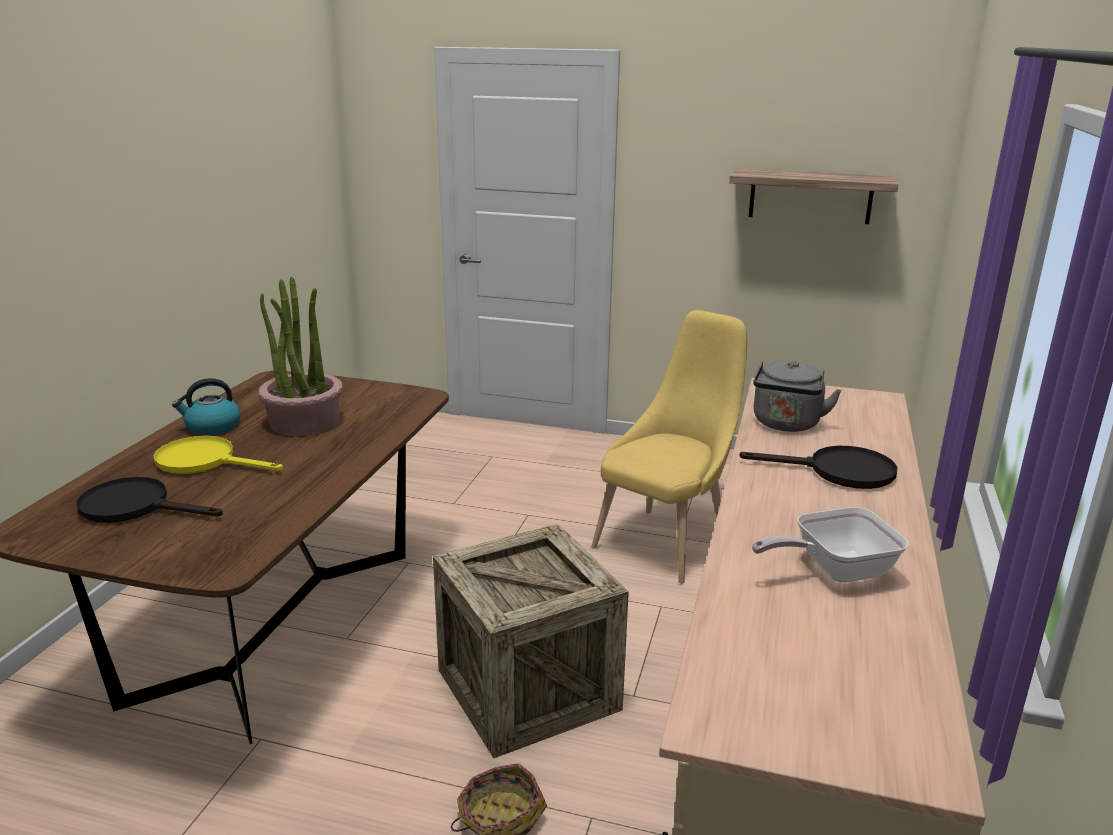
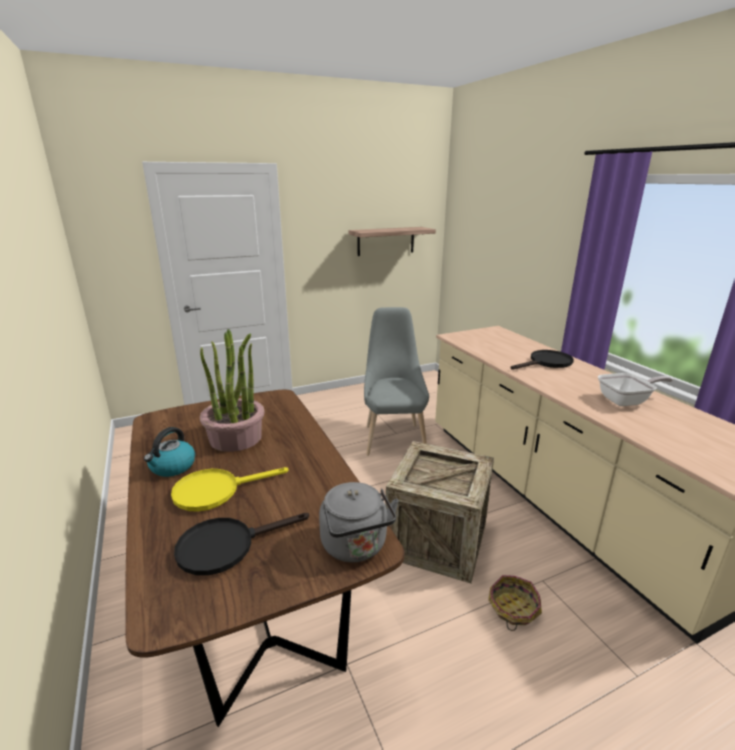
camera: 40 degrees left, 0 degrees up
(666, 541) = (393, 437): yellow chair -> grey chair
(786, 425) = (491, 350): grey kettle -> grey kettle (356, 547)
(834, 570) = (627, 401): frying pan -> frying pan turned 135 degrees counterclockwise

